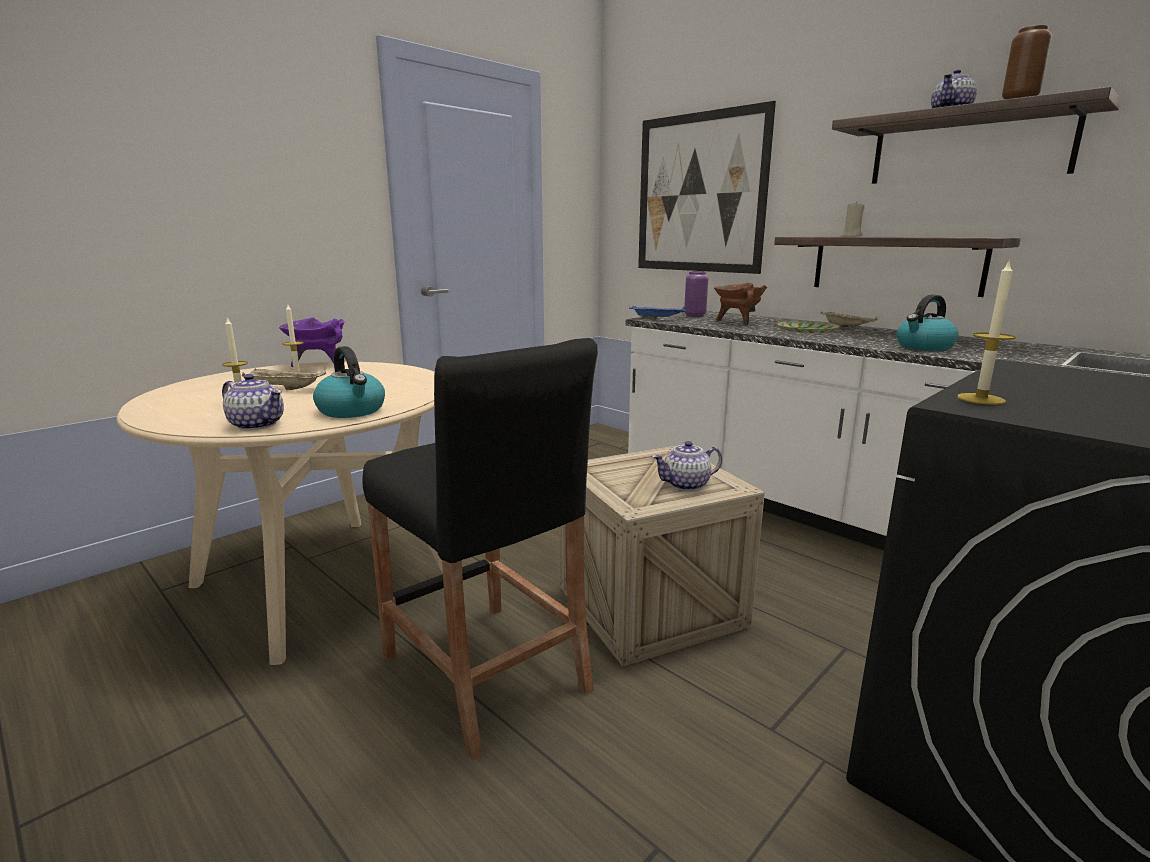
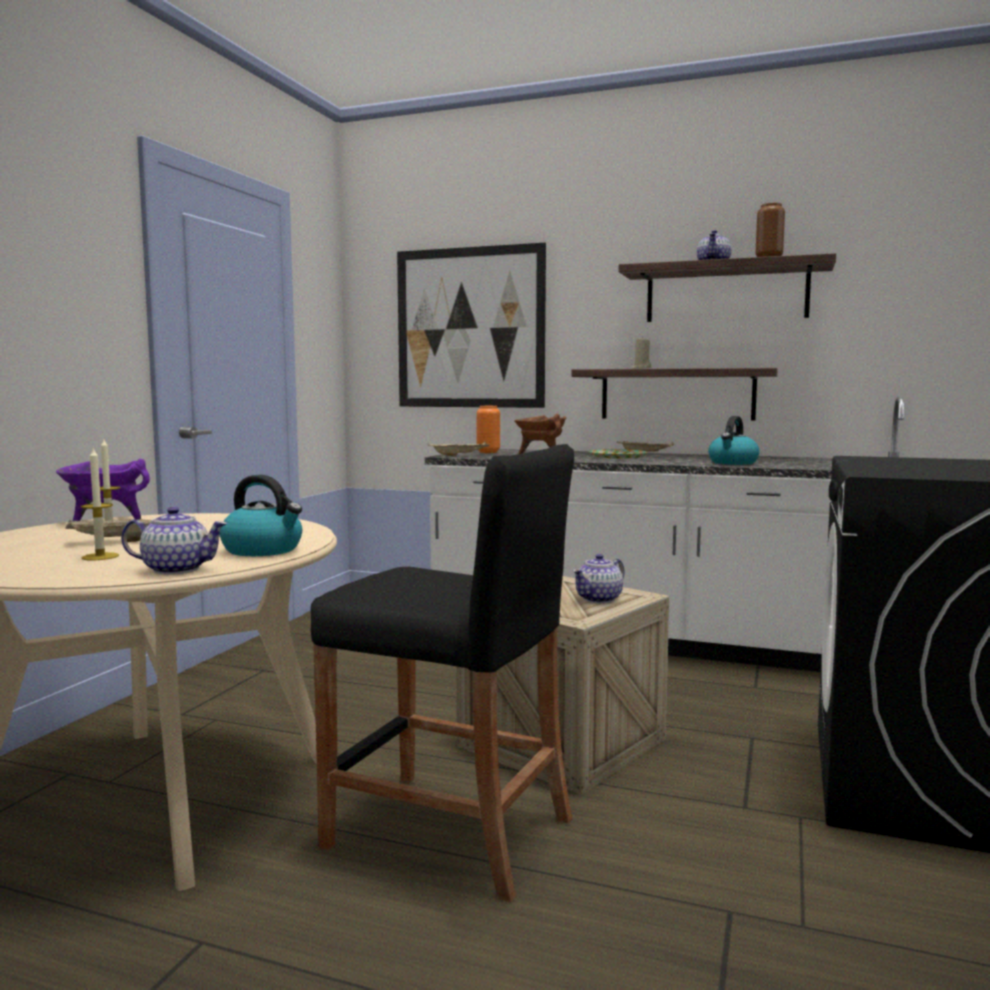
camera: 25 degrees left, 10 degrees down
(658, 319) = (459, 456): blue tray -> beige tray
(695, 316) = (488, 452): purple vase -> orange vase
(981, 399) = (878, 471): candle -> none

